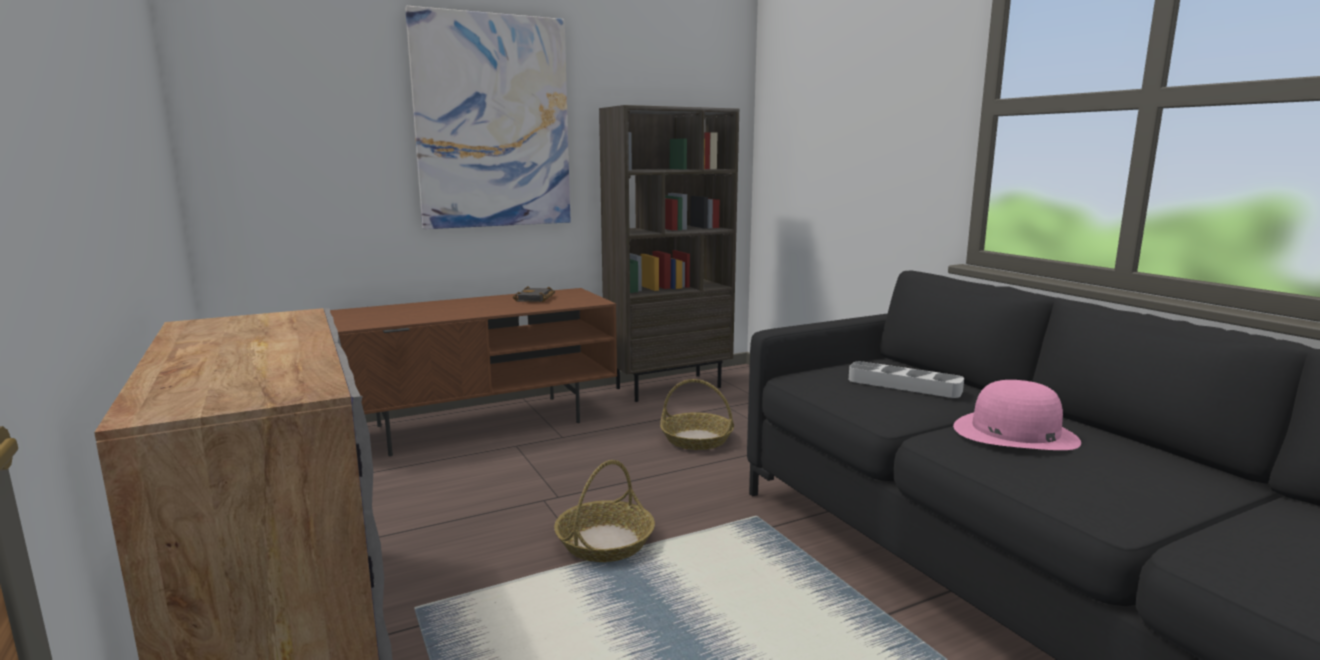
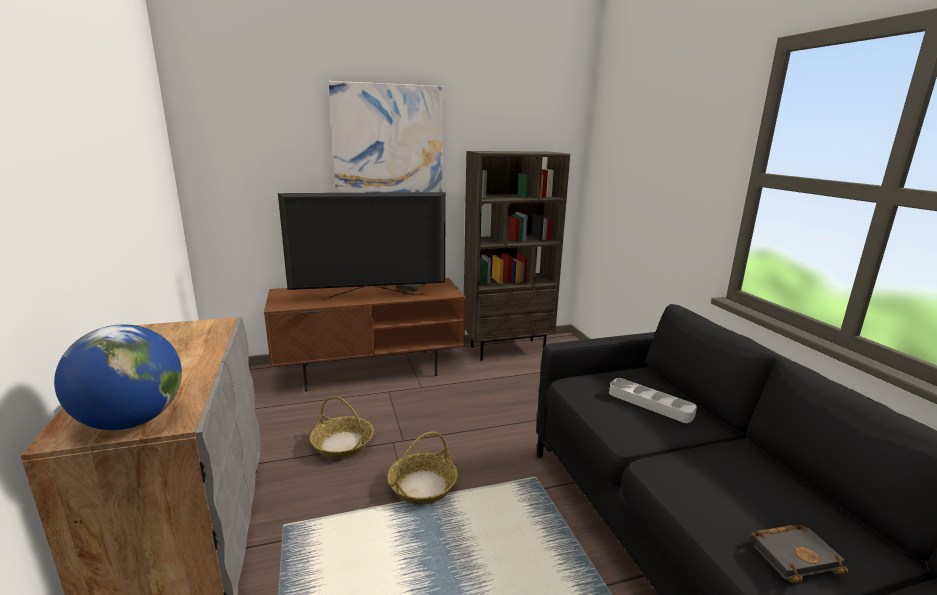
camera: 10 degrees right, 5 degrees up
(246, 394) = (132, 421): none -> globe
(479, 310) = (369, 297): none -> television
(696, 439) = (513, 400): basket -> basket (342, 444)
(1014, 433) = (719, 471): pink hat -> none
(1130, 490) = (794, 555): none -> black book

